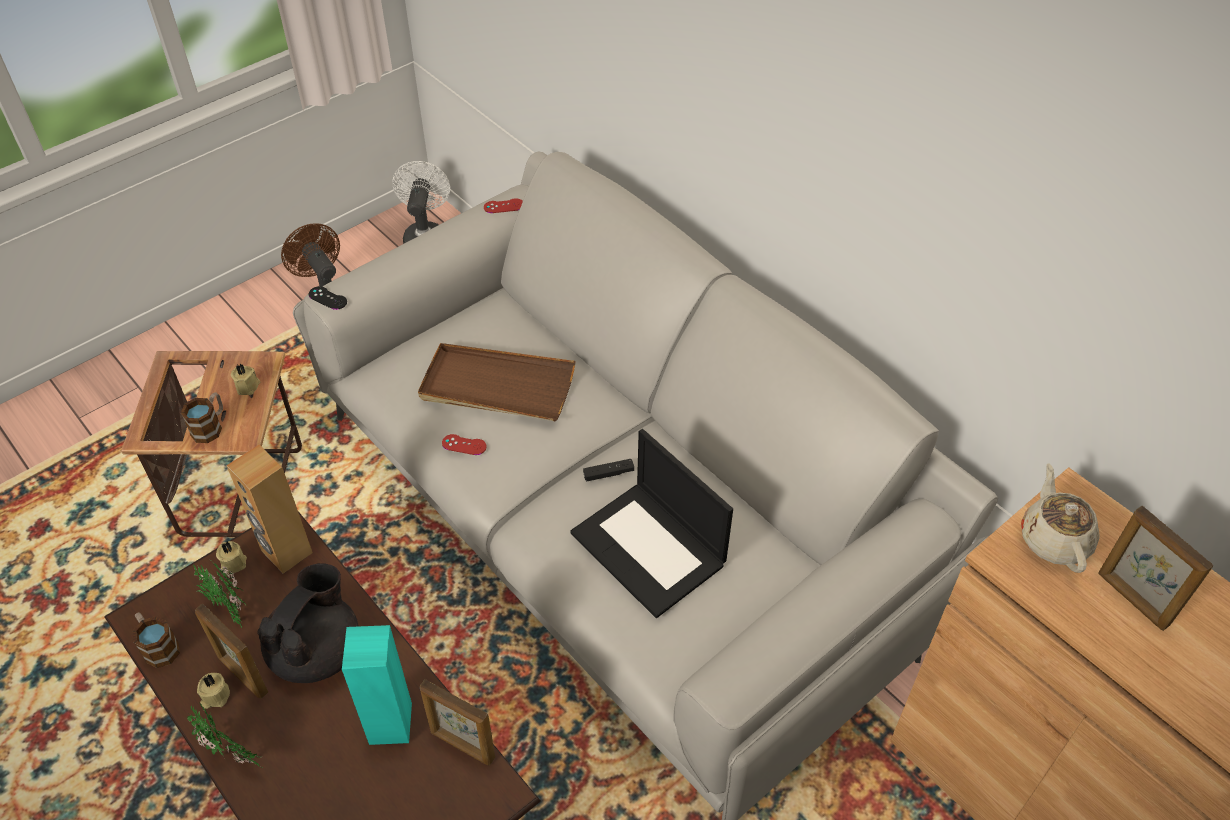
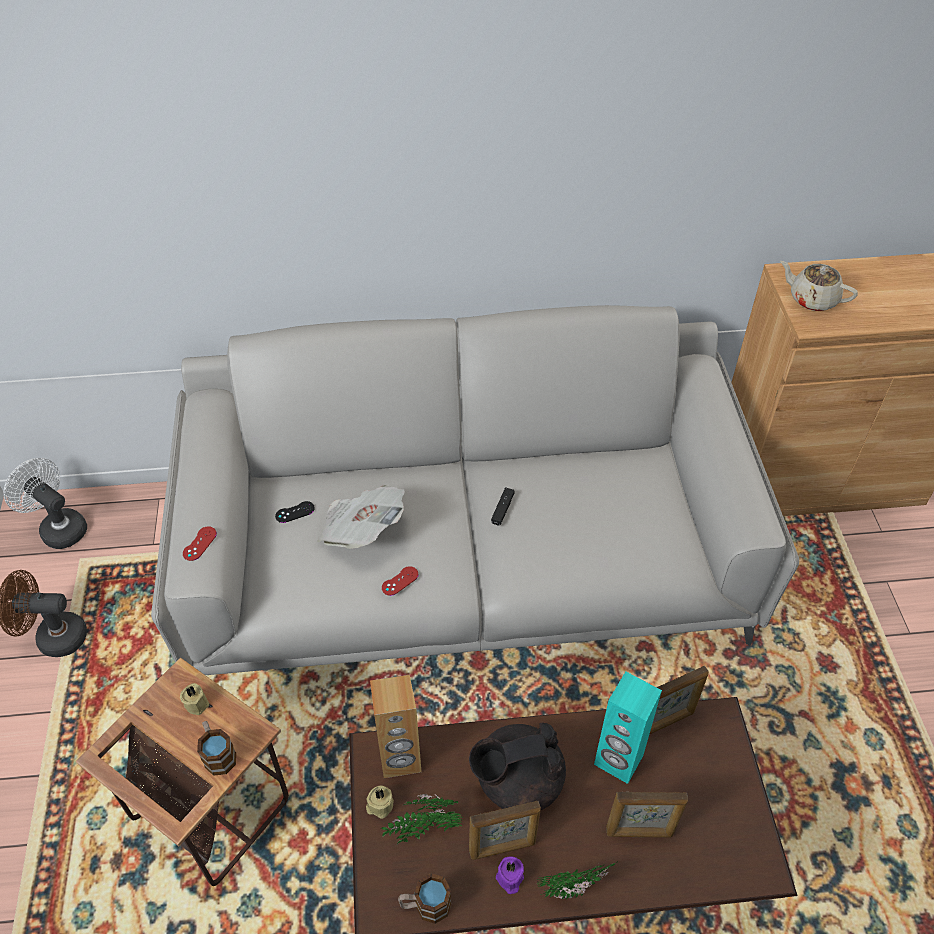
camera: 55 degrees left, 0 degrees up
(215, 696) = (509, 879): beige candle -> purple candle
(317, 651) = (517, 781): black teapot -> black teapot turned 75 degrees counterclockwise
(328, 298) = (192, 578): black game controller -> black game controller (295, 512)
(497, 386) = (362, 530): brown tray -> newspaper
(504, 206) = (207, 415): red game controller -> red game controller (199, 543)
(650, 549) = (587, 521): laptop -> none
(1132, 600) = (872, 295): picture frame -> picture frame (639, 832)

